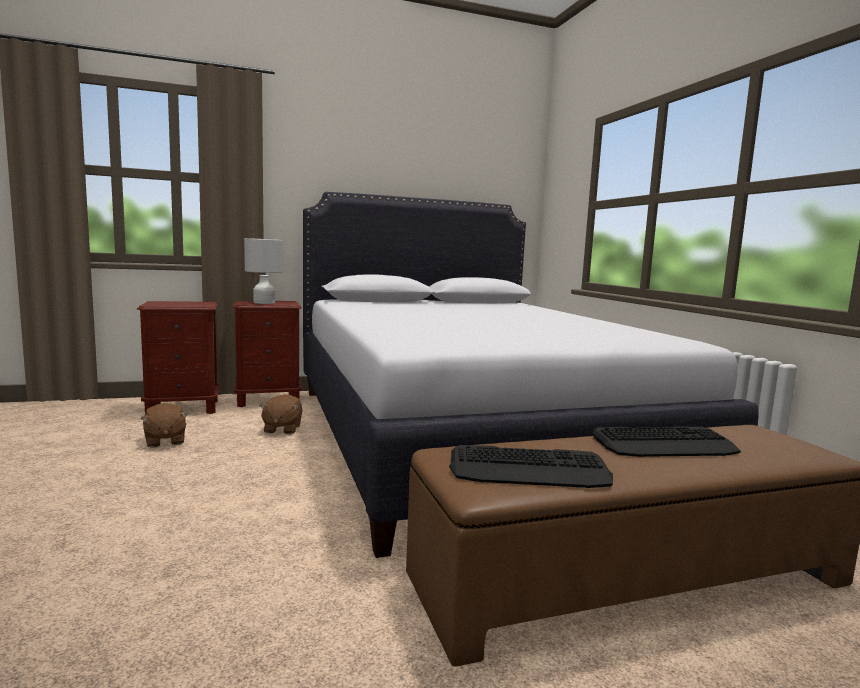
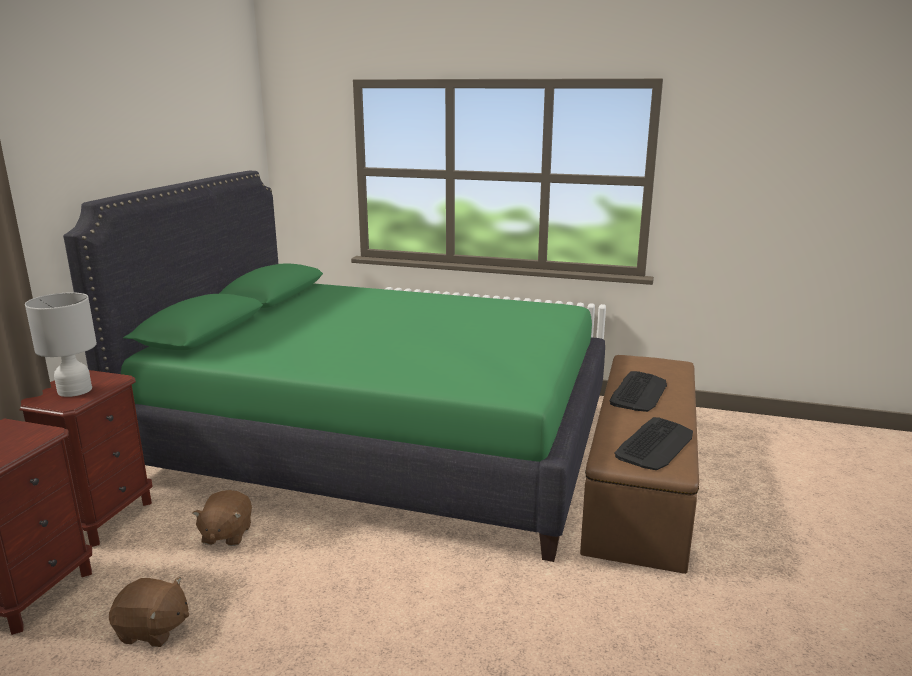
camera: 55 degrees left, 10 degrees up
(282, 429) = (226, 534): brown plush toy -> brown plush toy turned 60 degrees clockwise
(467, 436) = (380, 443): white bed -> green bed

